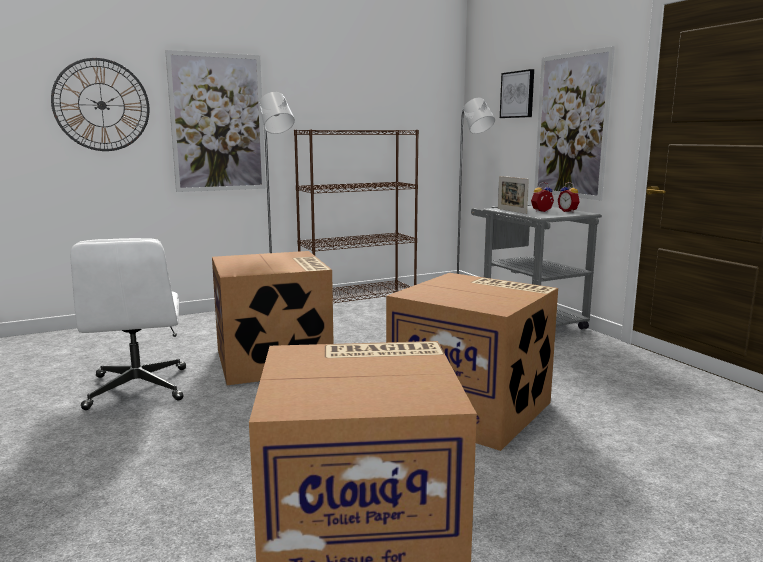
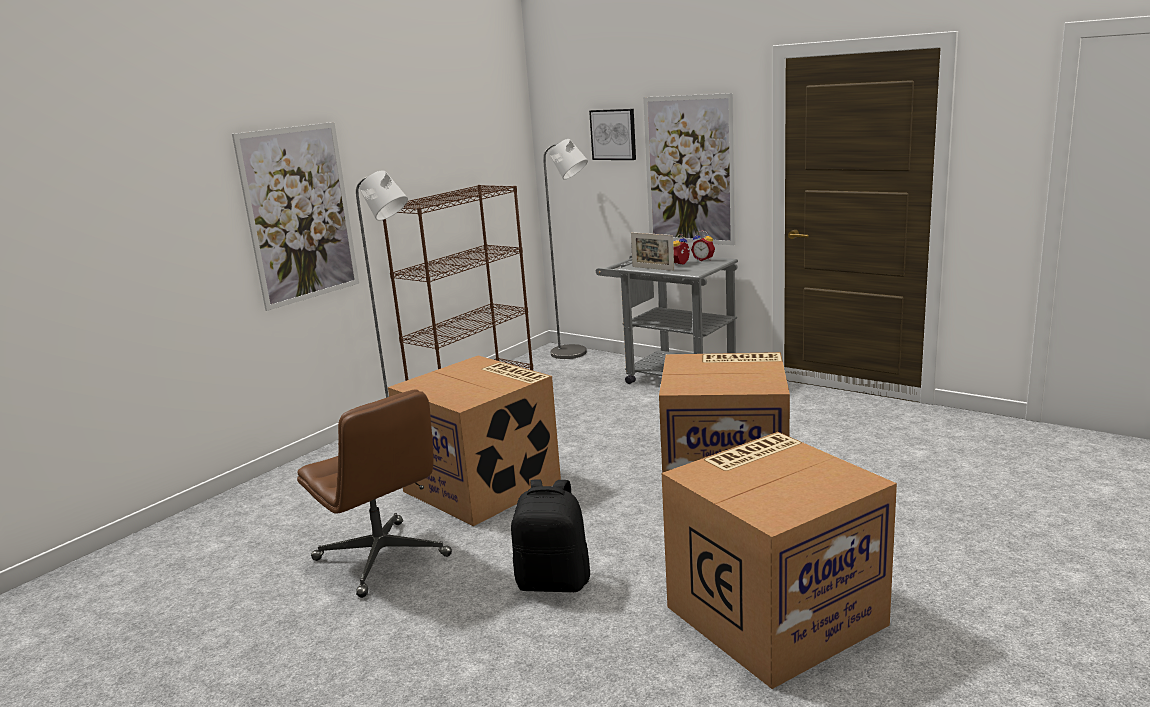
camera: 25 degrees left, 5 degrees up
(101, 105) = (168, 219): wall clock -> none
(138, 388) = (383, 558): white office chair -> brown office chair
(220, 444) = (554, 582): none -> black backpack

